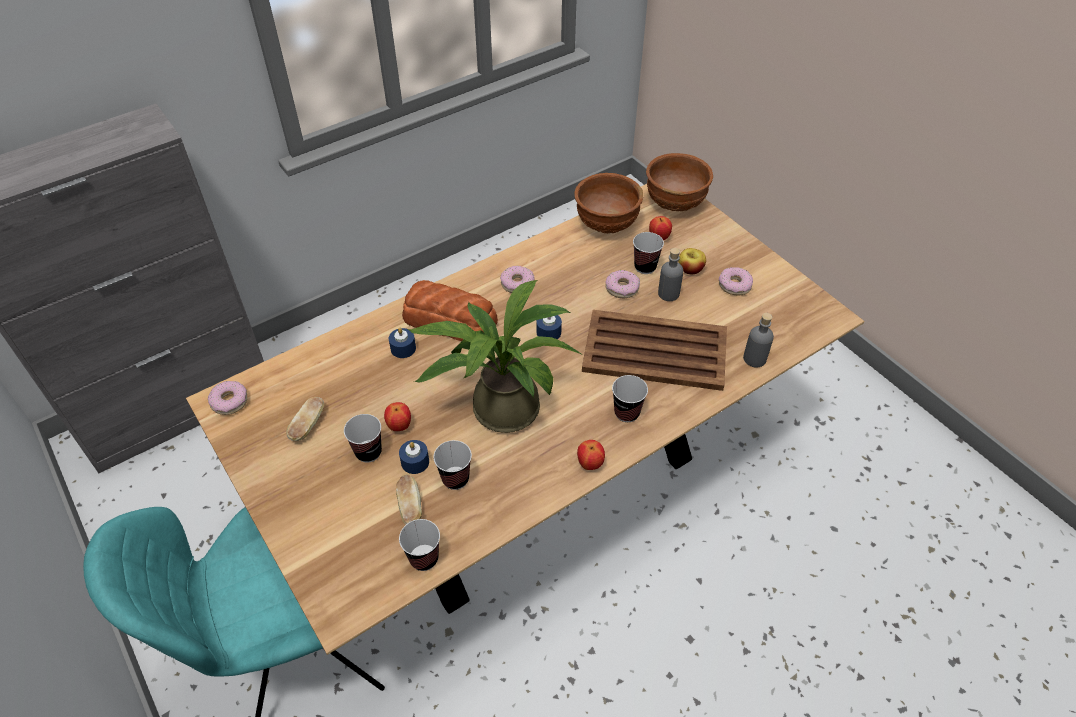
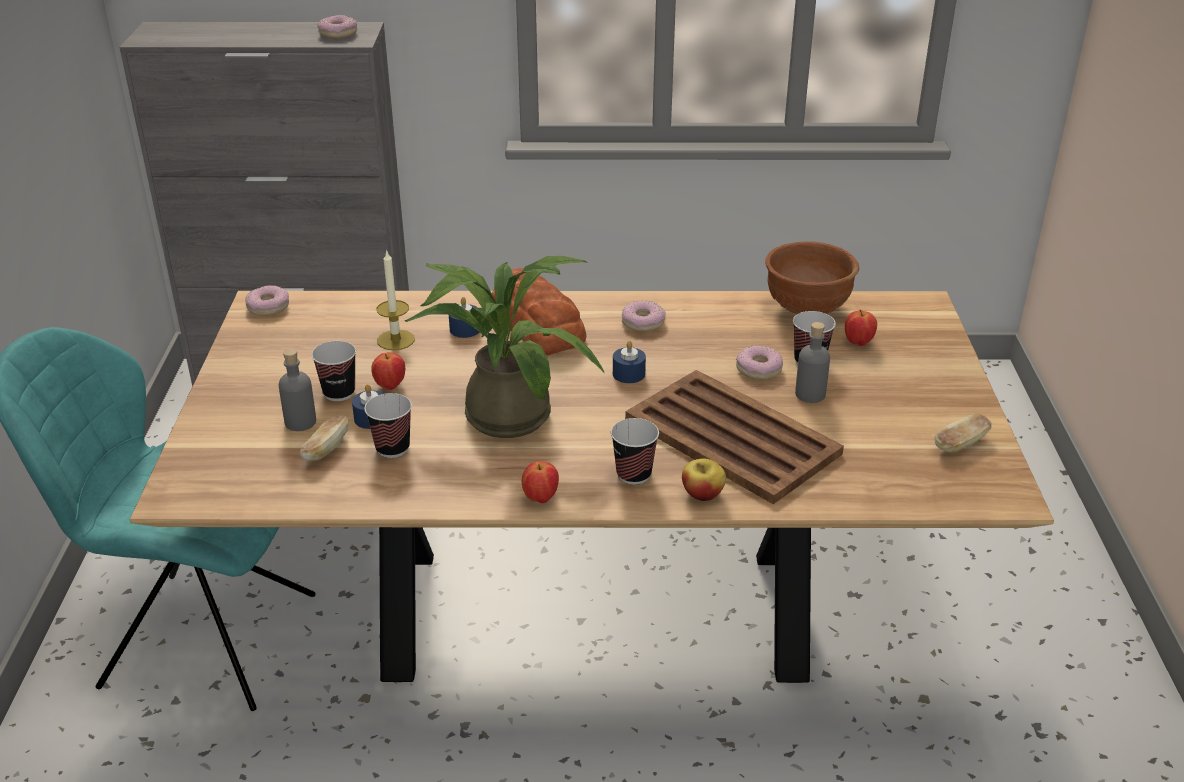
camera: 35 degrees right, 15 degrees down
(308, 425) = (311, 351): bread -> bread (960, 445)
(362, 383) = (396, 340): none -> candle
(424, 558) = (291, 494): cup -> none
(675, 203) = (918, 320): brown bowl -> none
(690, 270) = (864, 384): apple -> apple (702, 494)
(735, 285) = (906, 418): donut -> donut (338, 34)
(754, 358) = (850, 493): grey bottle -> grey bottle (300, 422)

